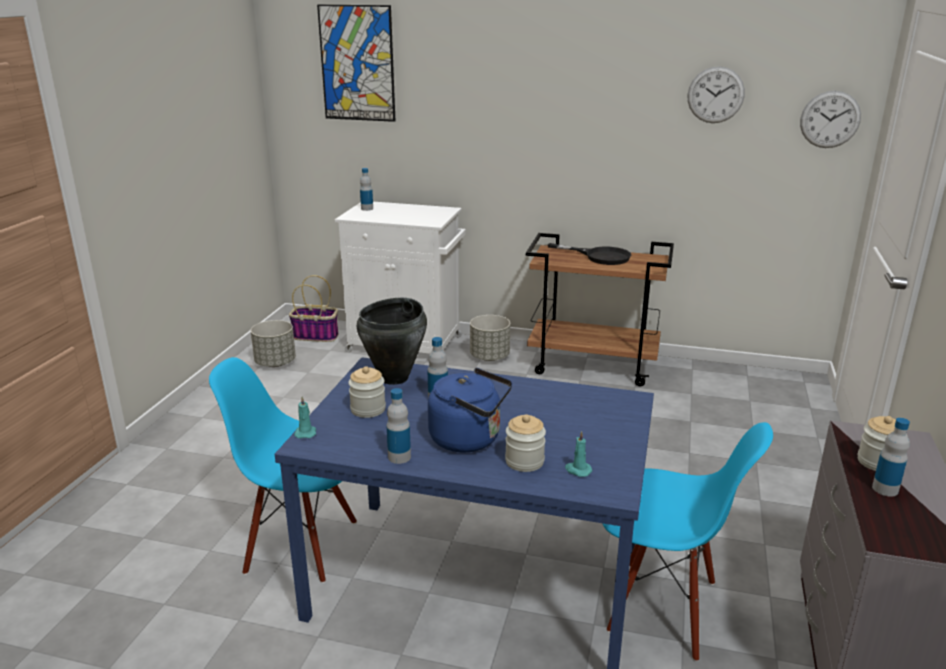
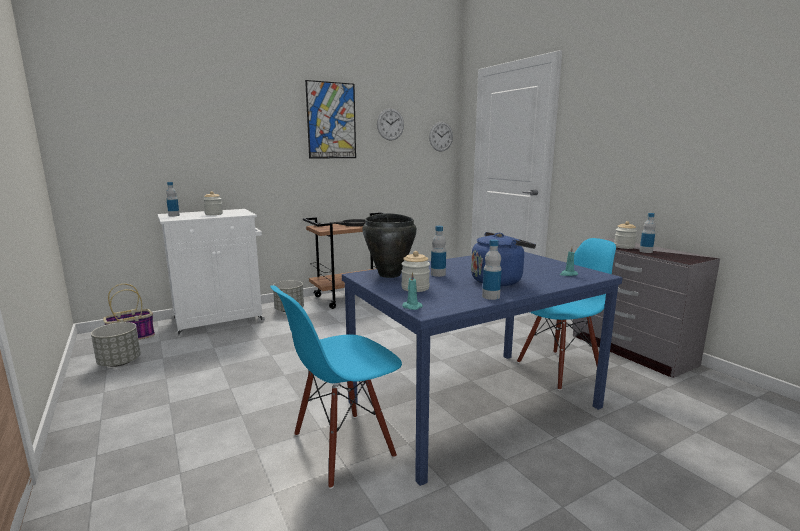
camera: 45 degrees left, 10 degrees down
(357, 63) = (142, 101): picture -> picture (331, 120)
(524, 461) = (543, 279): jar -> jar (214, 214)

